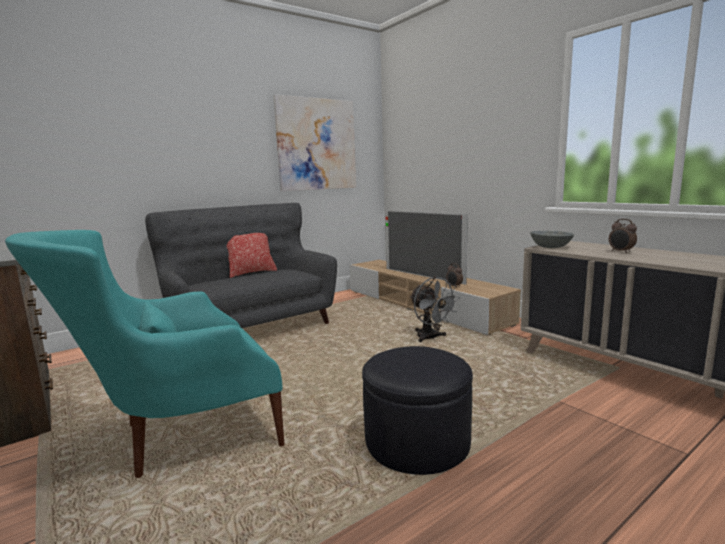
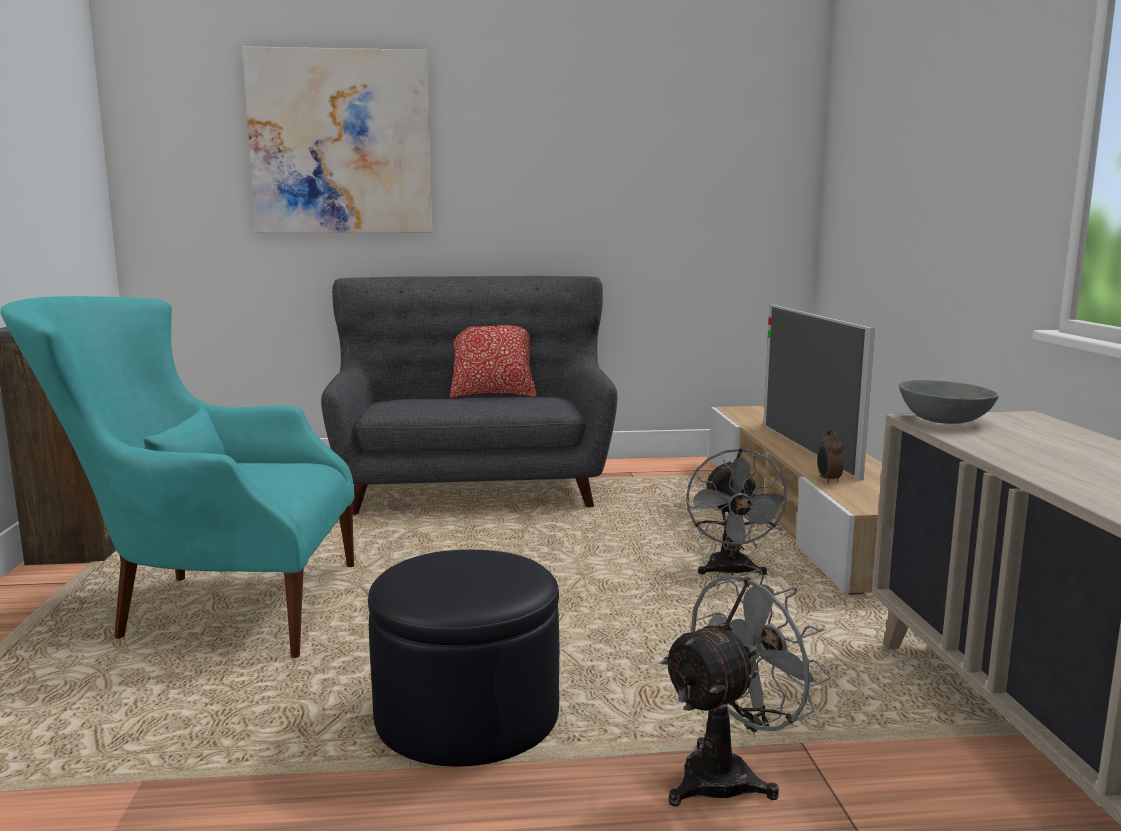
camera: 30 degrees right, 0 degrees up
(317, 144) = (665, 167): picture -> picture (341, 142)
(556, 424) = (730, 775): none -> grey fan
(621, 251) = (1067, 453): alarm clock -> none

